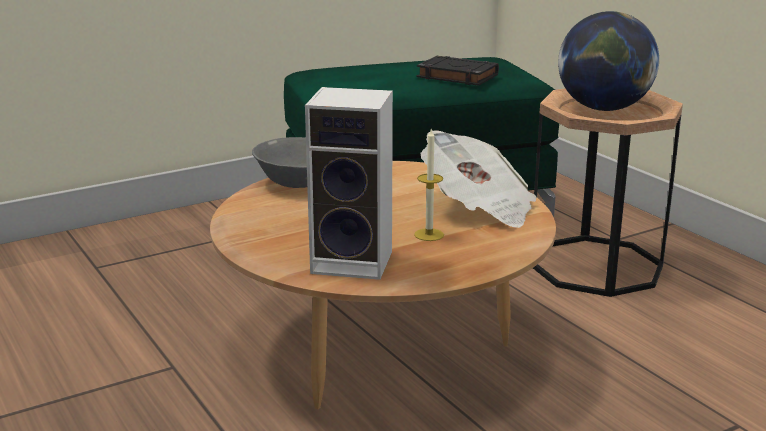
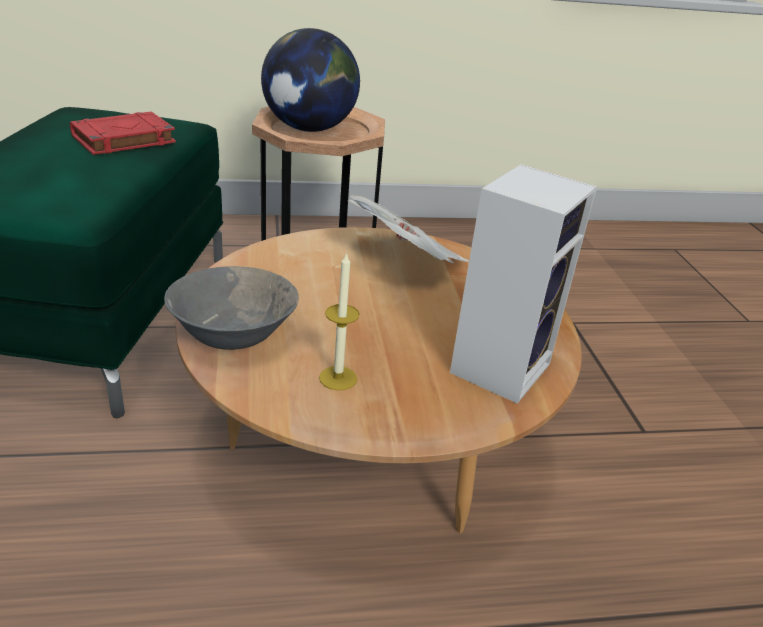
camera: 70 degrees left, 10 degrees up
(429, 235) = (454, 305): candle -> candle (338, 378)
(456, 76) = (123, 140): black book -> red book

